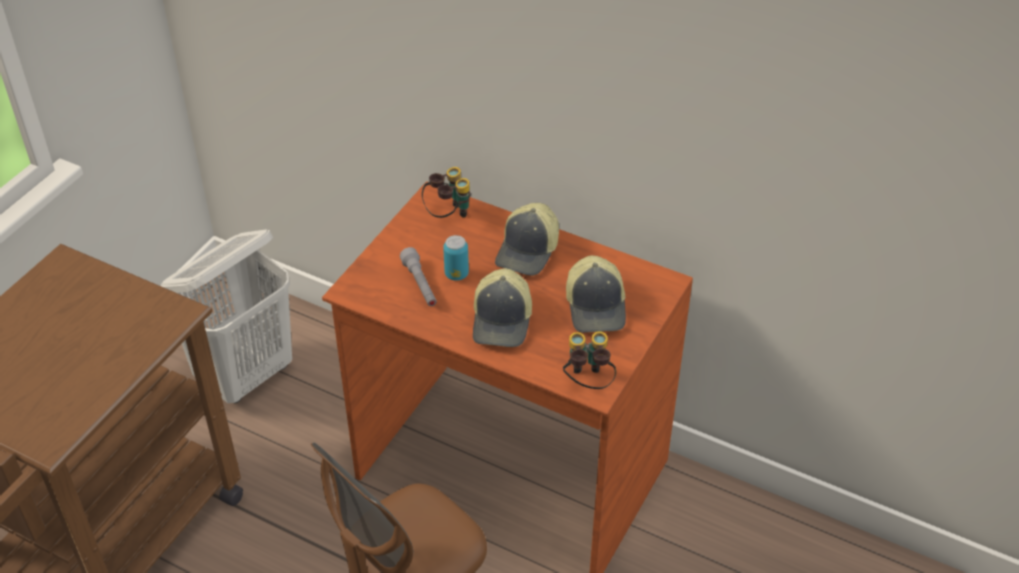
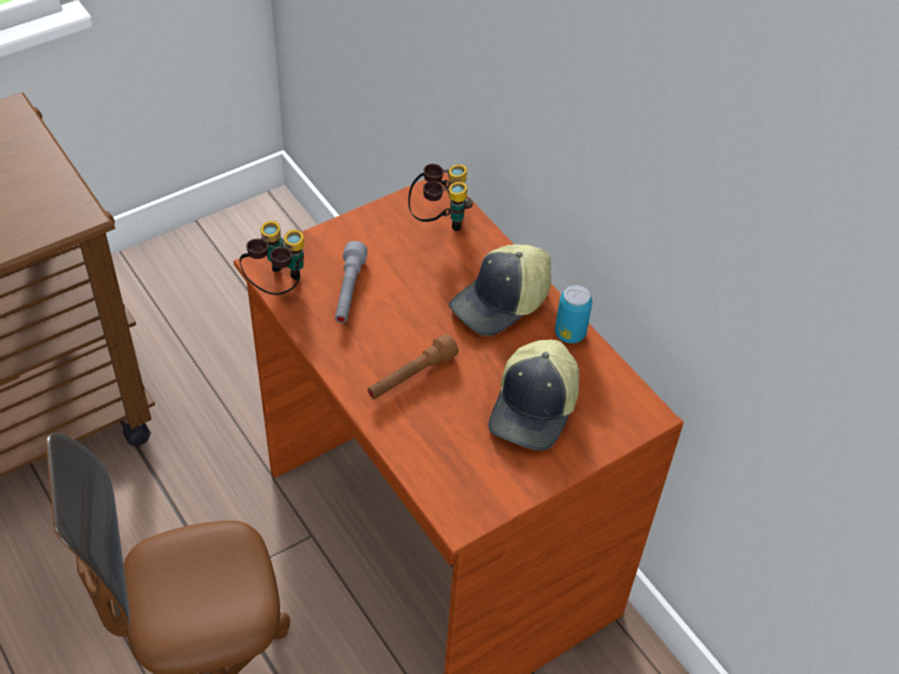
camera: 25 degrees right, 5 degrees up
(246, 375) = (235, 311): white laundry basket -> none
(456, 274) = (398, 296): can -> can (570, 333)
(503, 320) = (411, 376): cap -> brown flashlight
(587, 382) = (456, 500): binoculars -> binoculars (277, 285)

